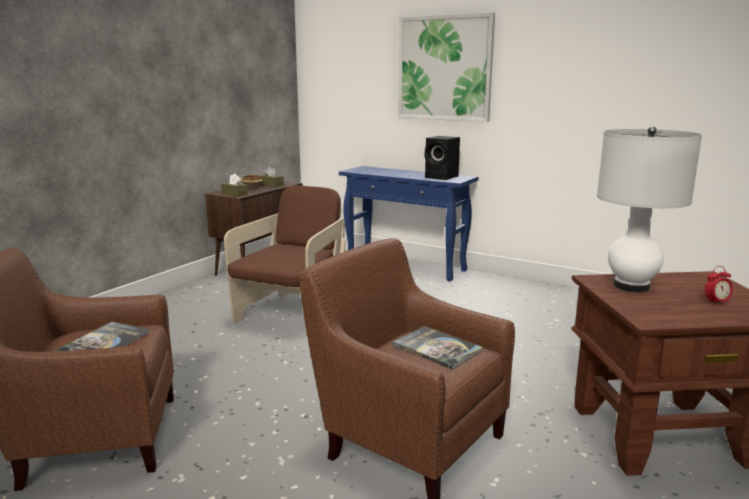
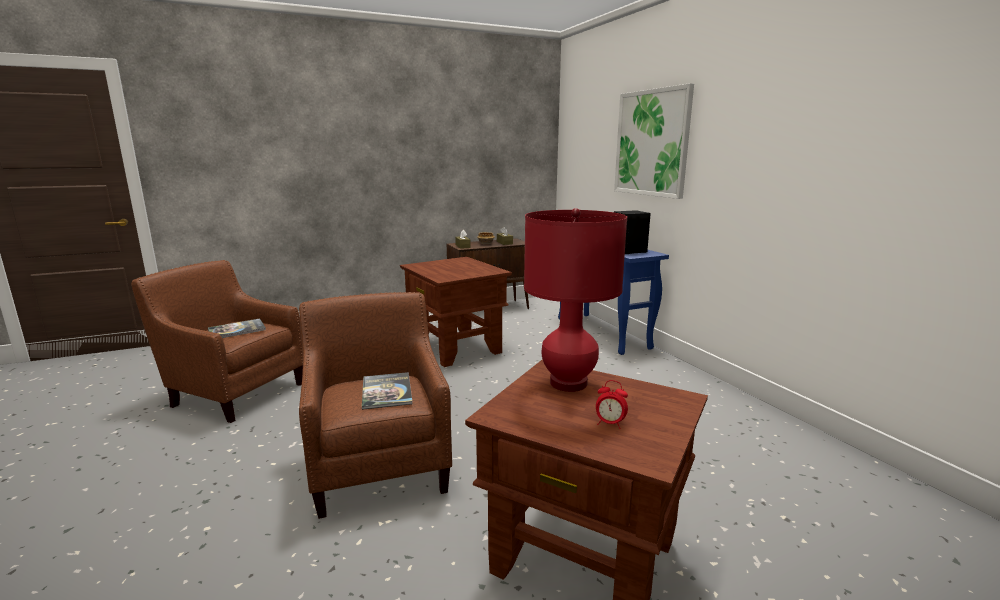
camera: 35 degrees right, 0 degrees up
(292, 313) = (456, 348): brown armchair -> brown side table
(631, 286) = (568, 383): white table lamp -> red table lamp

